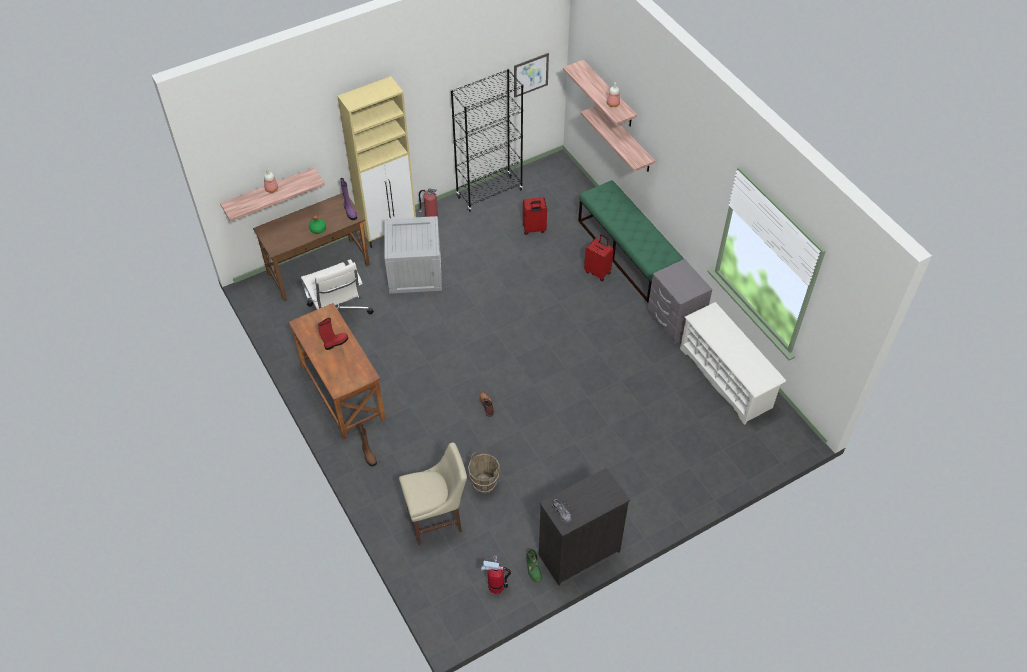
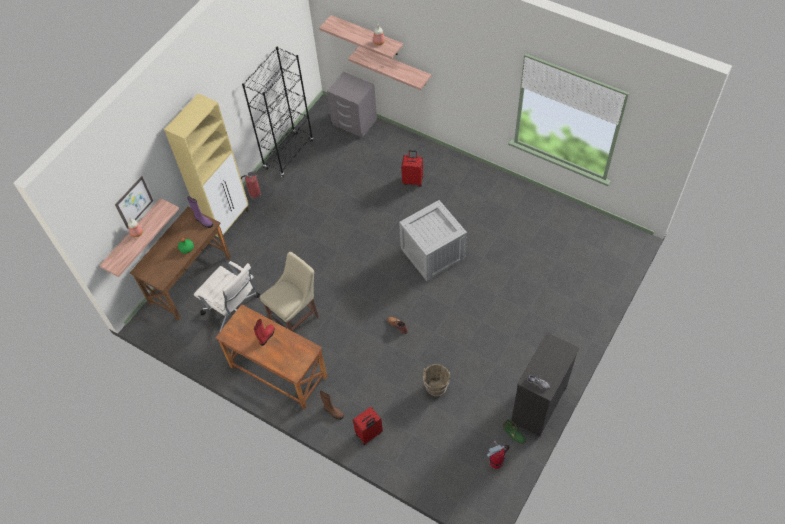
camera: 25 degrees left, 5 degrees up
(415, 272) = (271, 246): crate -> crate (433, 253)
(437, 519) = (419, 434): beige chair -> beige chair (296, 317)
(530, 75) = (290, 44): picture -> picture (134, 202)
(534, 229) = (342, 168): red suitcase -> red suitcase (369, 434)
(628, 253) = (426, 156): green bench -> none
(674, 322) = (493, 194): grey nightstand -> grey nightstand (354, 122)
(726, 378) = (556, 219): white shoe rack -> none

